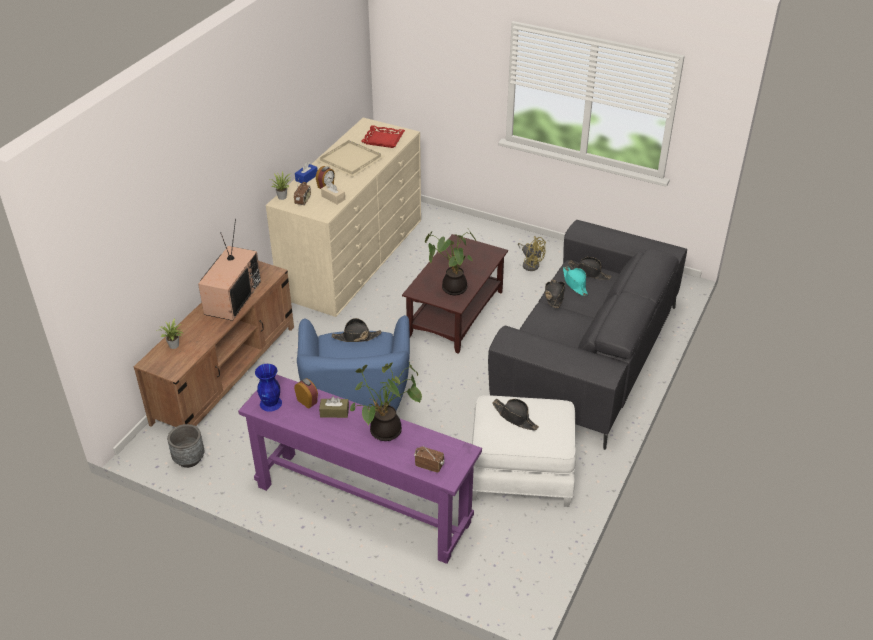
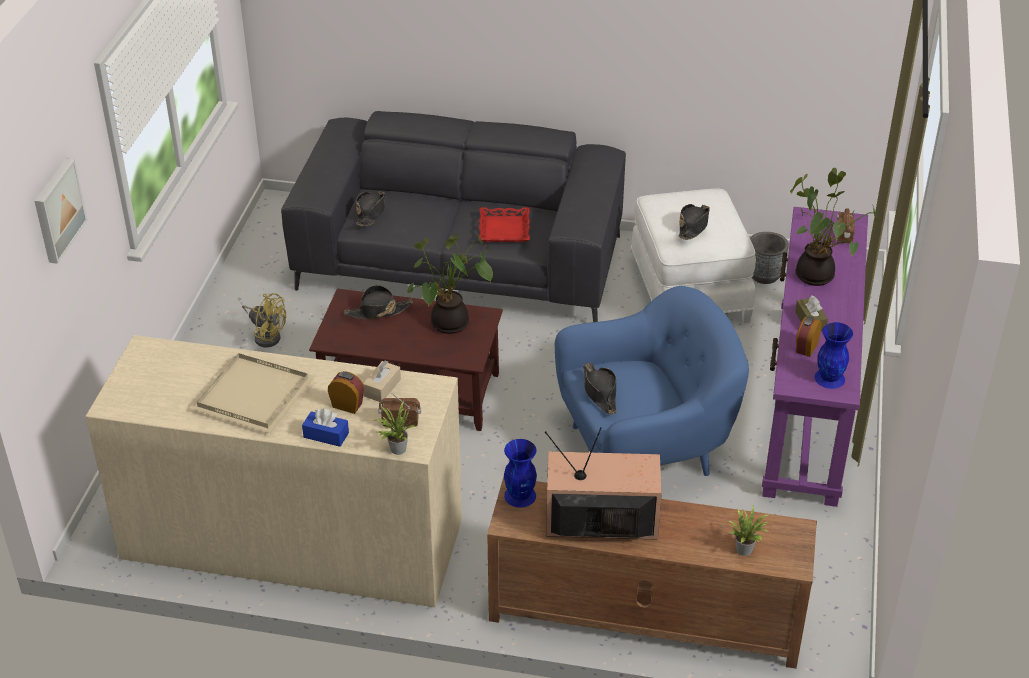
camera: 105 degrees left, 0 degrees up
(189, 459) = (832, 595): grey planter -> grey planter (764, 275)
(268, 272) = (520, 496): none -> blue vase
(383, 139) = (171, 371): red tray -> red tray (503, 229)
(441, 52) = (57, 210): none -> picture
(530, 264) = (266, 335): yellow fan -> yellow fan turned 90 degrees clockwise
(554, 296) = (433, 236): black hat -> black hat (378, 311)
(575, 283) = (401, 221): turquoise hat -> none

